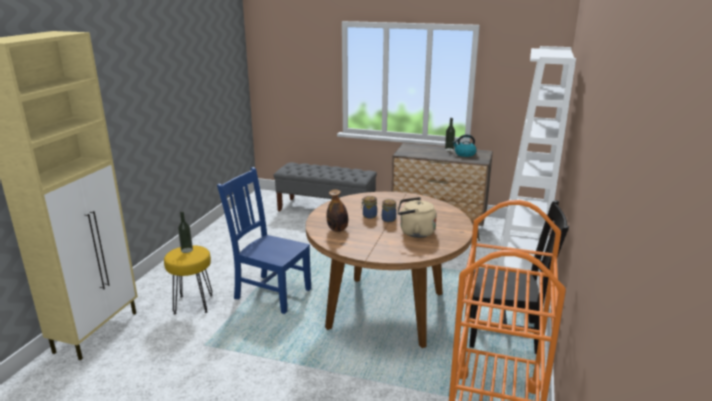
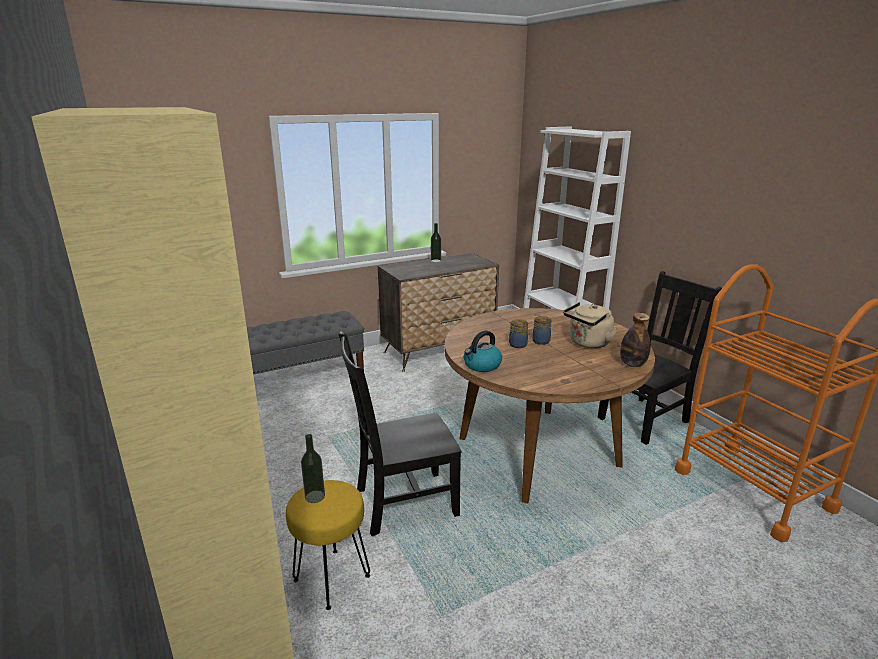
camera: 45 degrees left, 0 degrees up
(270, 293) = (402, 502): blue chair -> black chair
(337, 229) = (526, 370): bottle -> bottle (632, 364)
(464, 154) = (458, 261): kettle -> kettle (482, 365)

